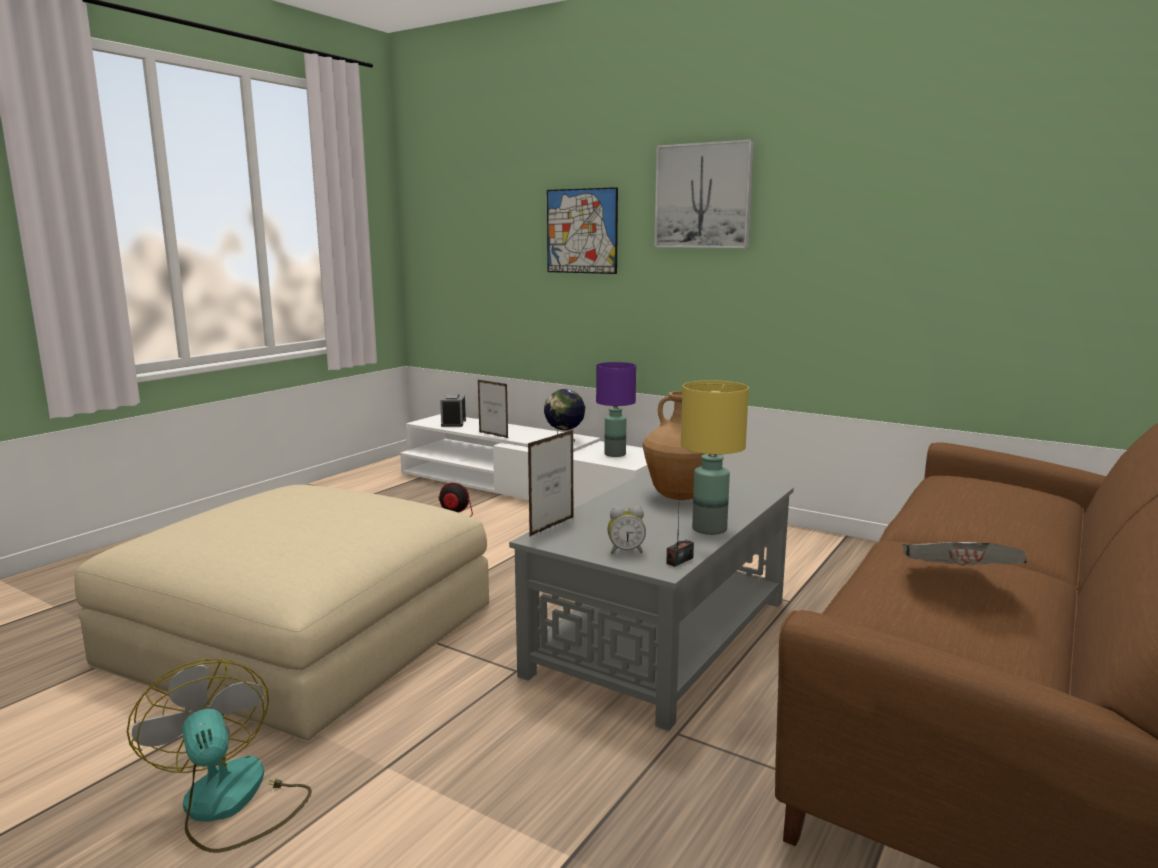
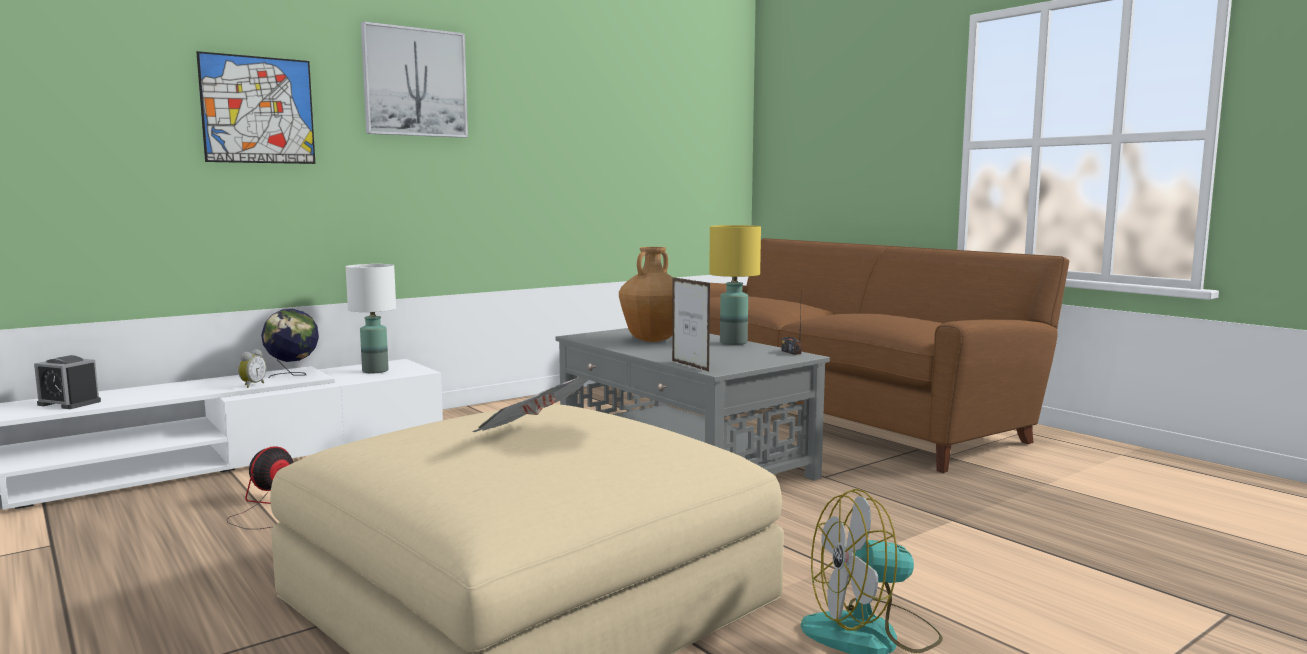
camera: 70 degrees left, 5 degrees down
(493, 435) = (191, 393): picture frame -> none
(615, 454) = (374, 371): purple table lamp -> white table lamp
(625, 551) = (763, 358): alarm clock -> alarm clock (252, 385)
(958, 584) = (890, 316): newspaper -> newspaper (531, 436)

